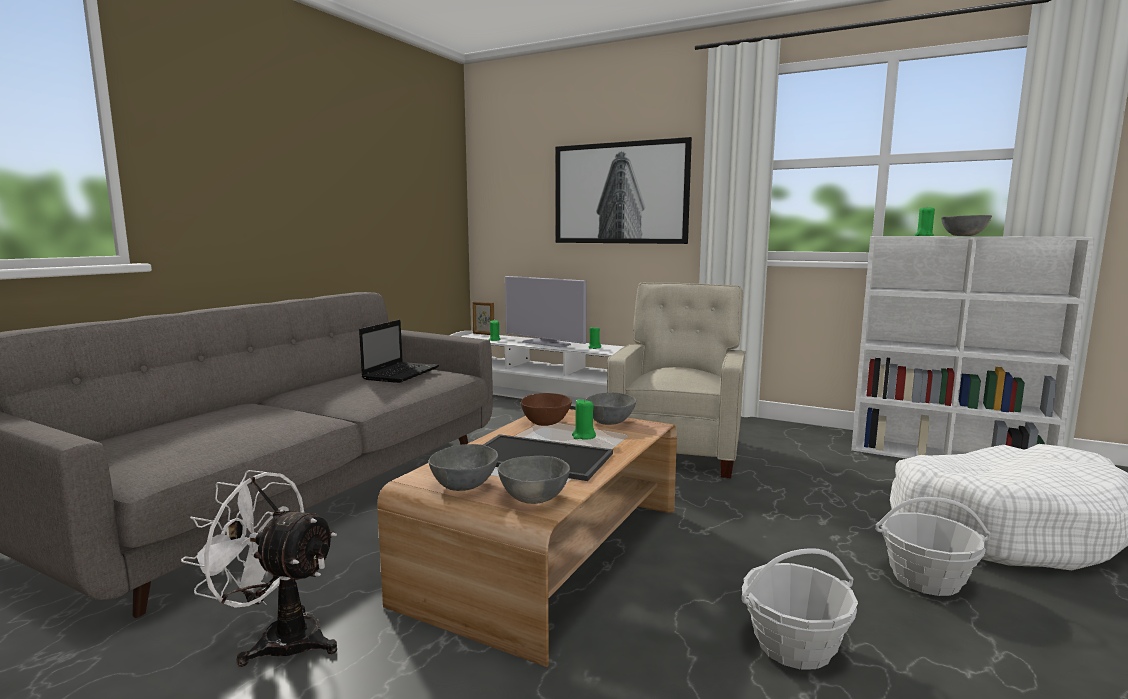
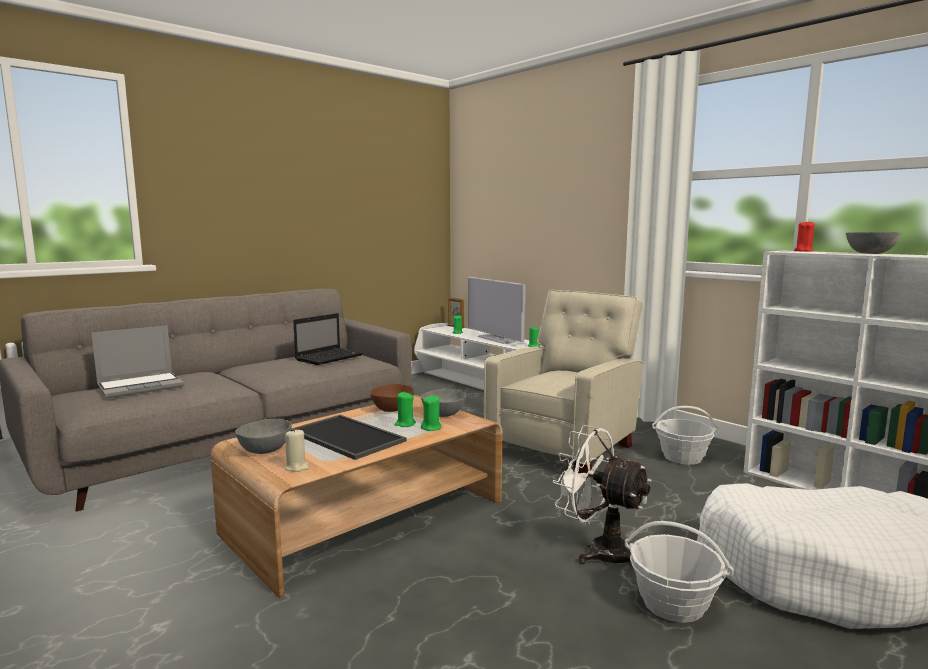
camera: 20 degrees right, 0 degrees up
(191, 428) = (141, 386): none -> laptop
(278, 639) = (138, 541): white fan -> white fan (599, 550)
(532, 499) = (297, 467): grey bowl -> beige candle
(620, 193) = (564, 203): picture -> none
(794, 646) = (481, 629): basket -> basket (682, 457)
(899, 235) = (803, 251): none -> red candle
(923, 236) = (823, 252): green candle -> green candle (431, 428)

